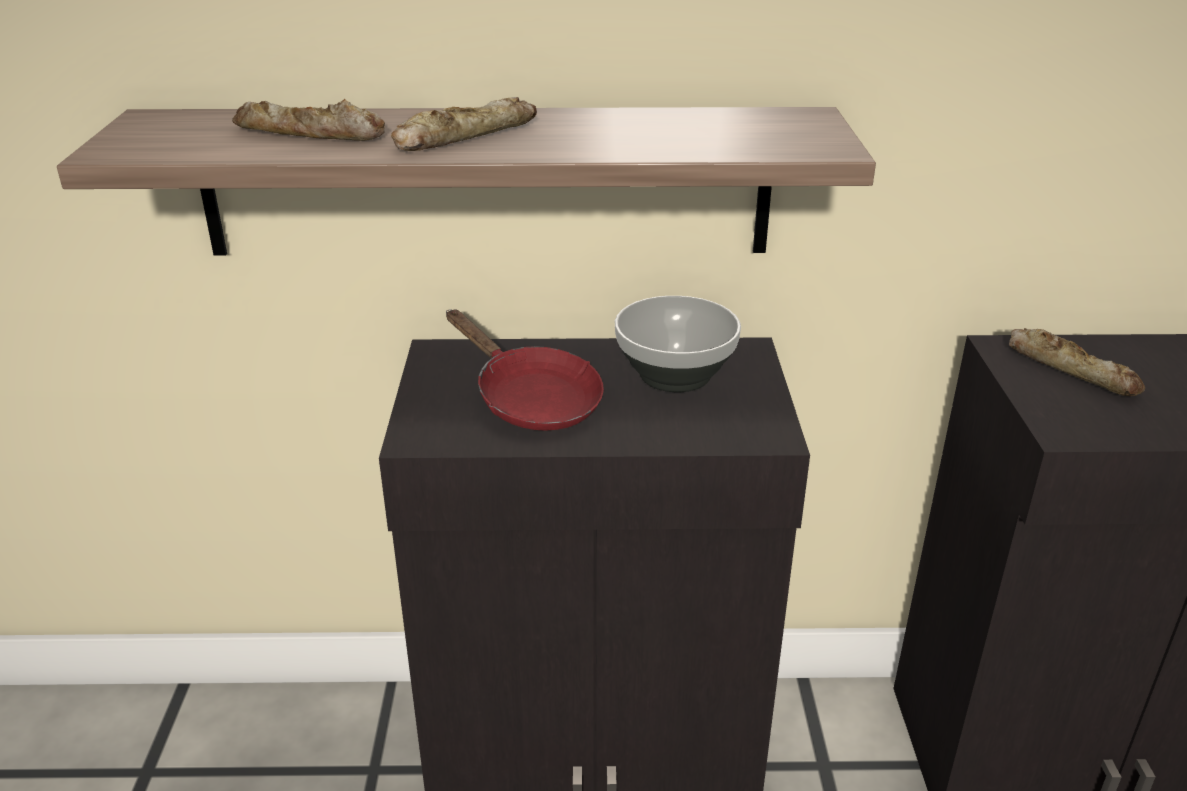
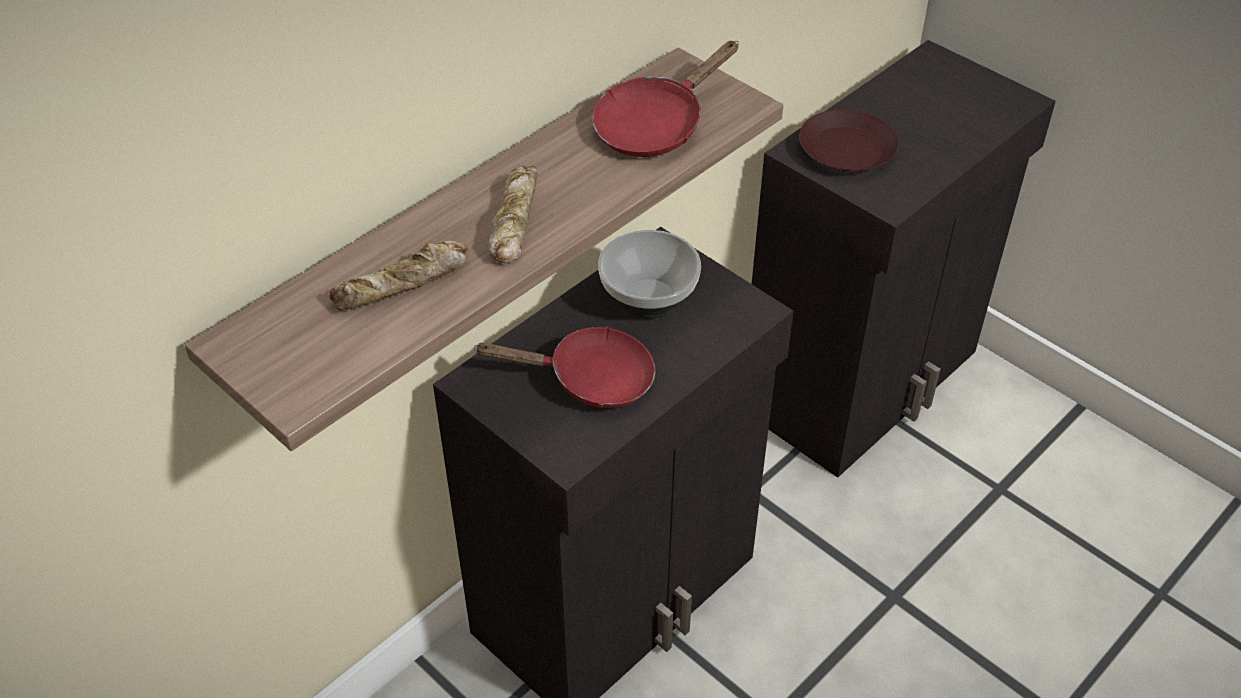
camera: 45 degrees left, 15 degrees up
(709, 133) = (655, 125): none -> red frying pan
(1071, 370) = (846, 150): bread -> brown plate

